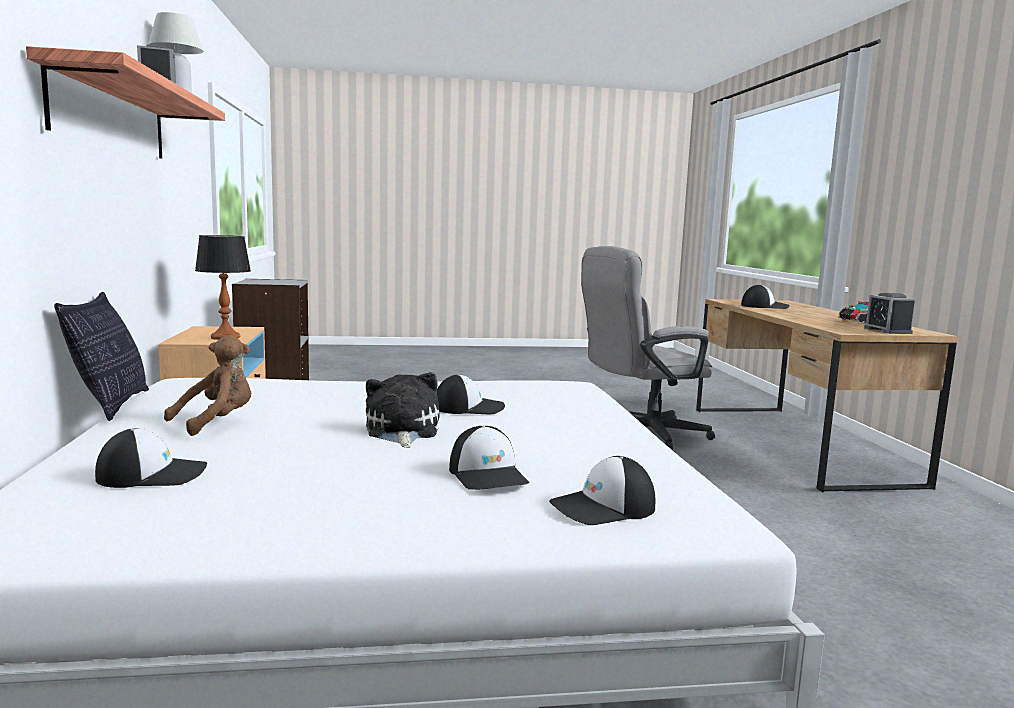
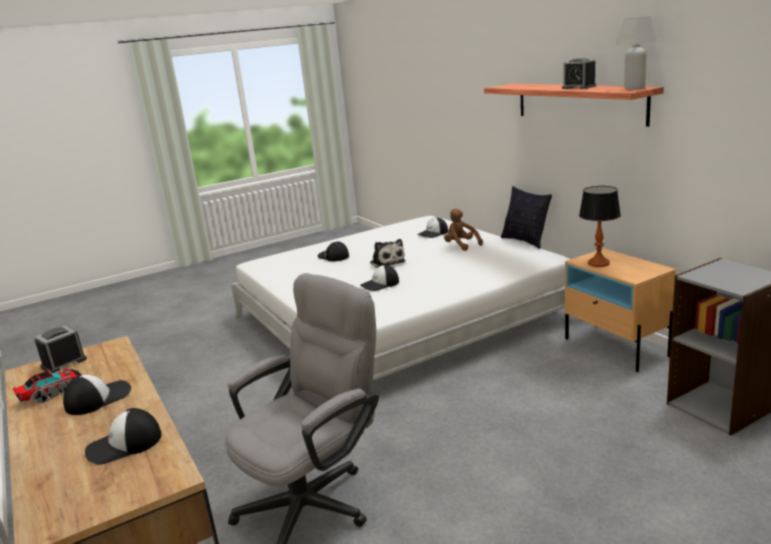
camera: 160 degrees right, 10 degrees up
(217, 422) = (461, 245): brown plush toy -> brown plush toy turned 120 degrees clockwise
(603, 508) = (291, 259): cap -> cap (98, 398)
(887, 330) = (64, 363): alarm clock -> alarm clock turned 105 degrees counterclockwise

